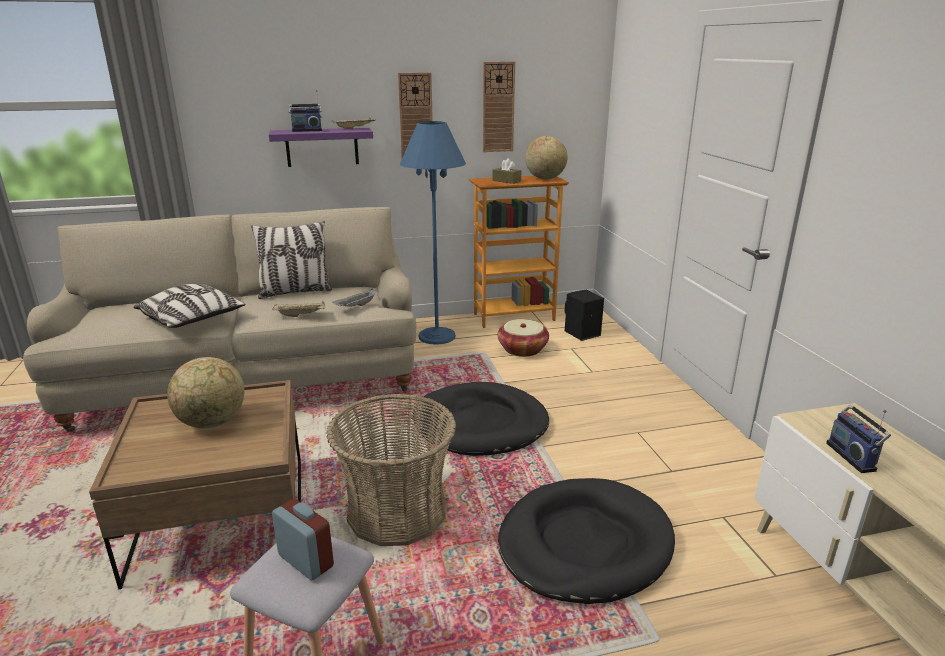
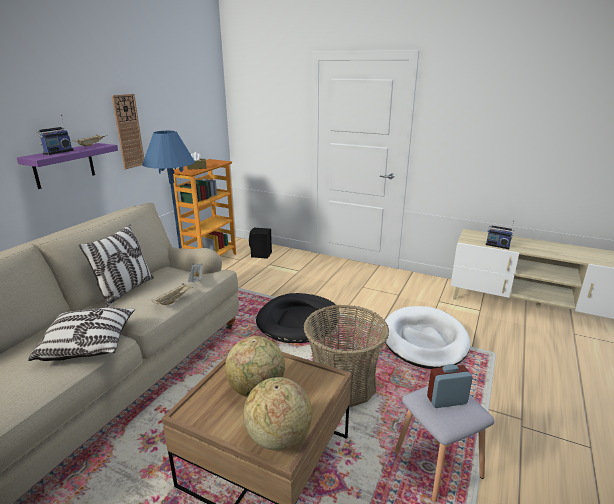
camera: 50 degrees left, 0 degrees up
(498, 107) = (175, 116): wall clock -> none
(522, 349) = (248, 275): basket -> none
(545, 178) = (213, 162): globe -> globe (278, 437)
(584, 544) = (424, 340): black dog bed -> white dog bed

